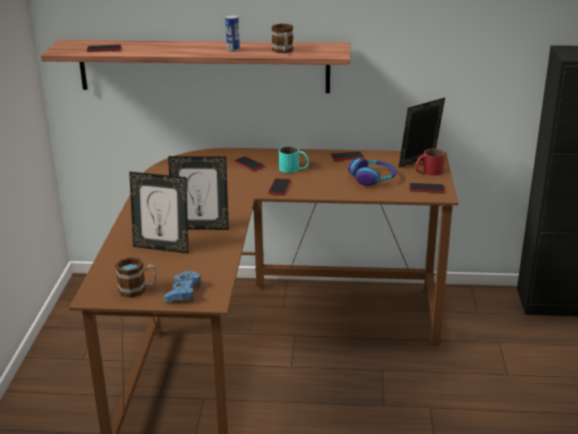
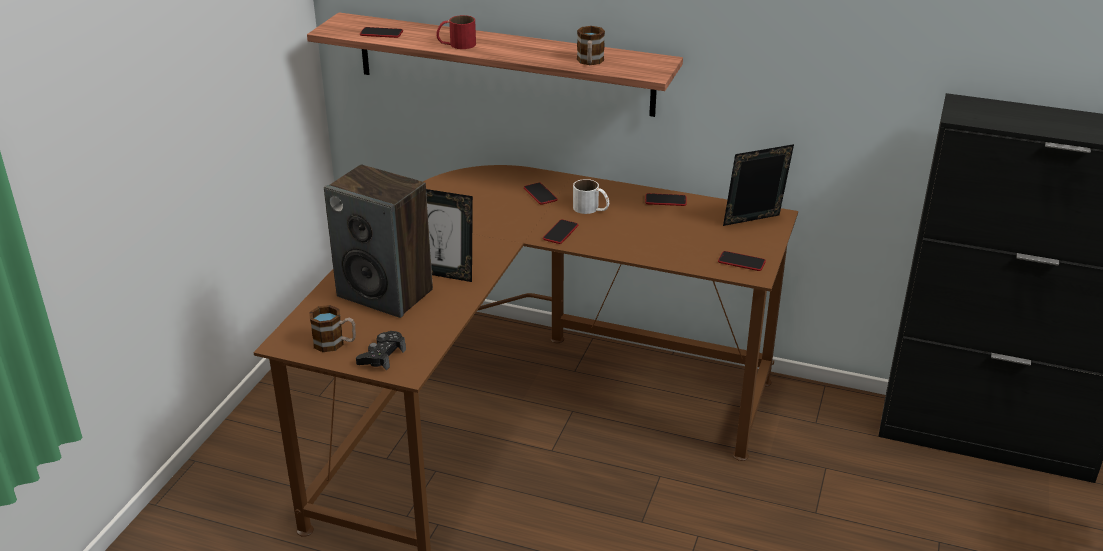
camera: 15 degrees right, 5 degrees up
(162, 247) = (386, 293): picture frame -> speaker
(183, 292) = (382, 356): blue game controller -> black game controller
(233, 50) = (530, 52): can -> none
(294, 169) = (591, 209): turquoise mug -> white mug
(373, 178) = (681, 237): headphones -> none
(428, 172) = (757, 238): red mug -> red mug (456, 44)

